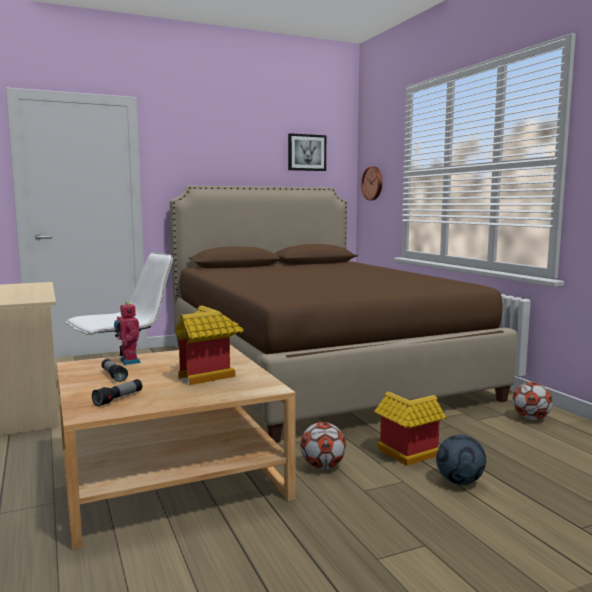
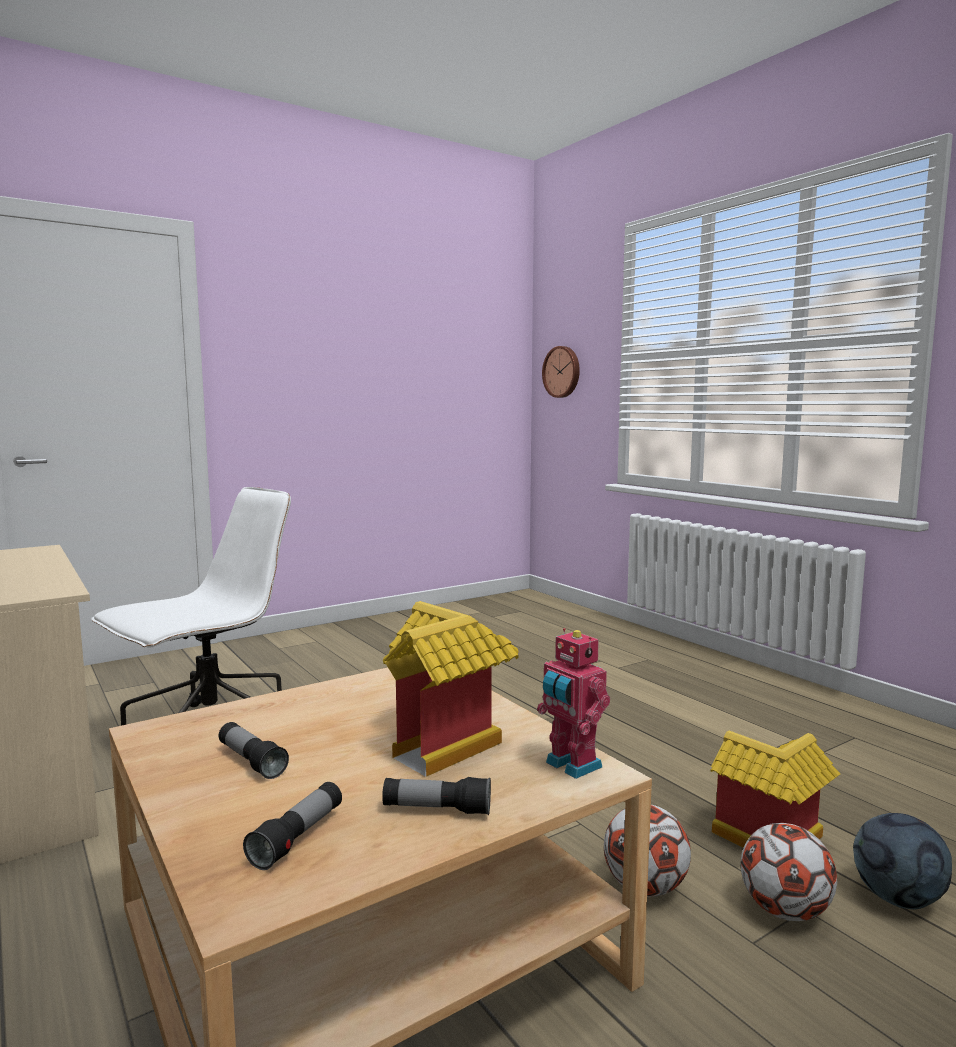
camera: 10 degrees left, 0 degrees up
(128, 361) = (262, 716): toy robot -> toy robot (571, 766)
(184, 395) = (437, 809): none -> flashlight
(306, 152) = (461, 323): picture -> none
(315, 370) = (514, 669): brown bed -> none
(531, 418) = (898, 742): football -> football (785, 911)

